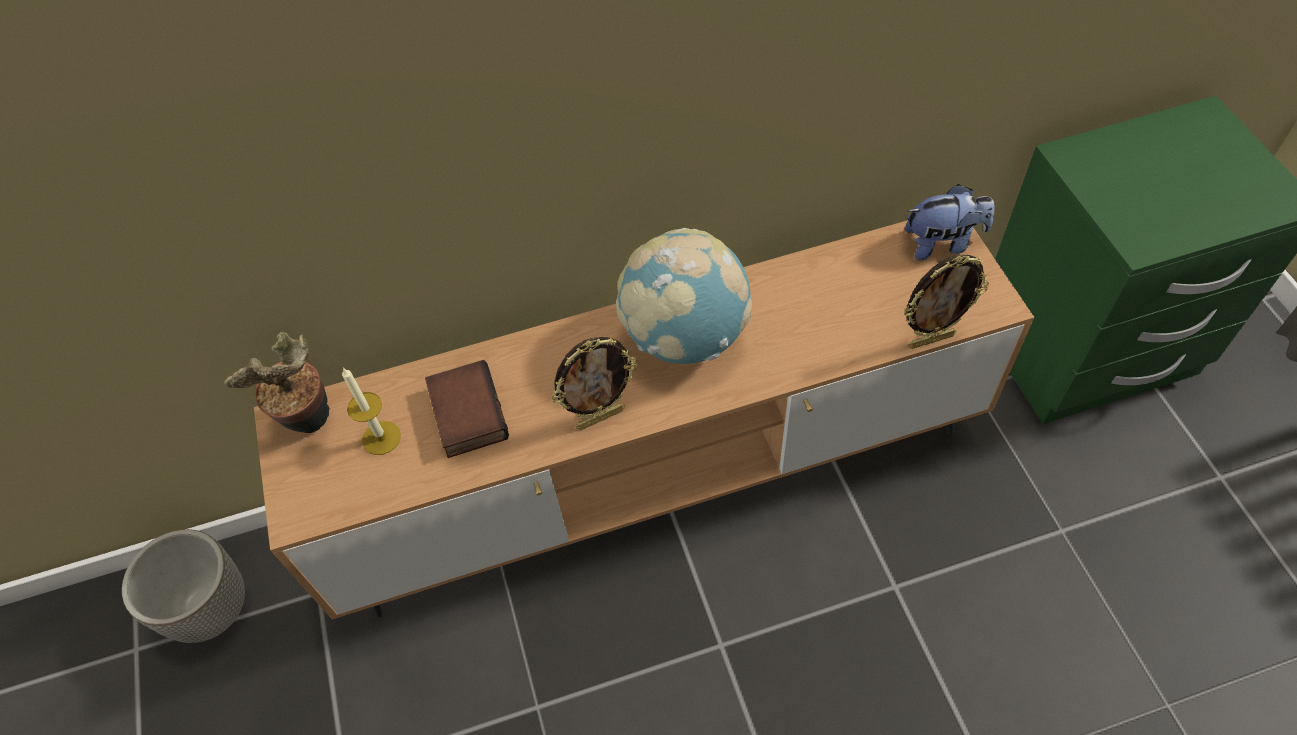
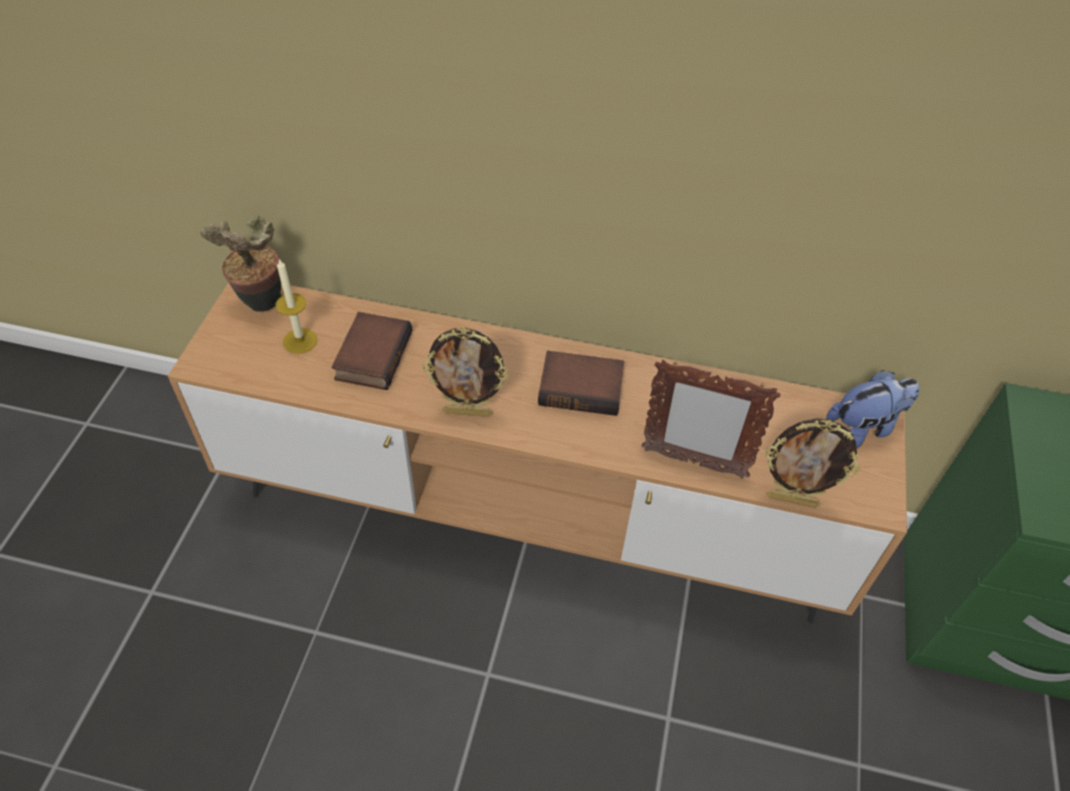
camera: 25 degrees right, 5 degrees down
(212, 608) = (152, 424): planter -> none
(685, 336) = (582, 387): globe -> book
(829, 353) = (693, 462): none -> picture frame
(942, 243) = (864, 427): plush toy -> plush toy turned 45 degrees counterclockwise

